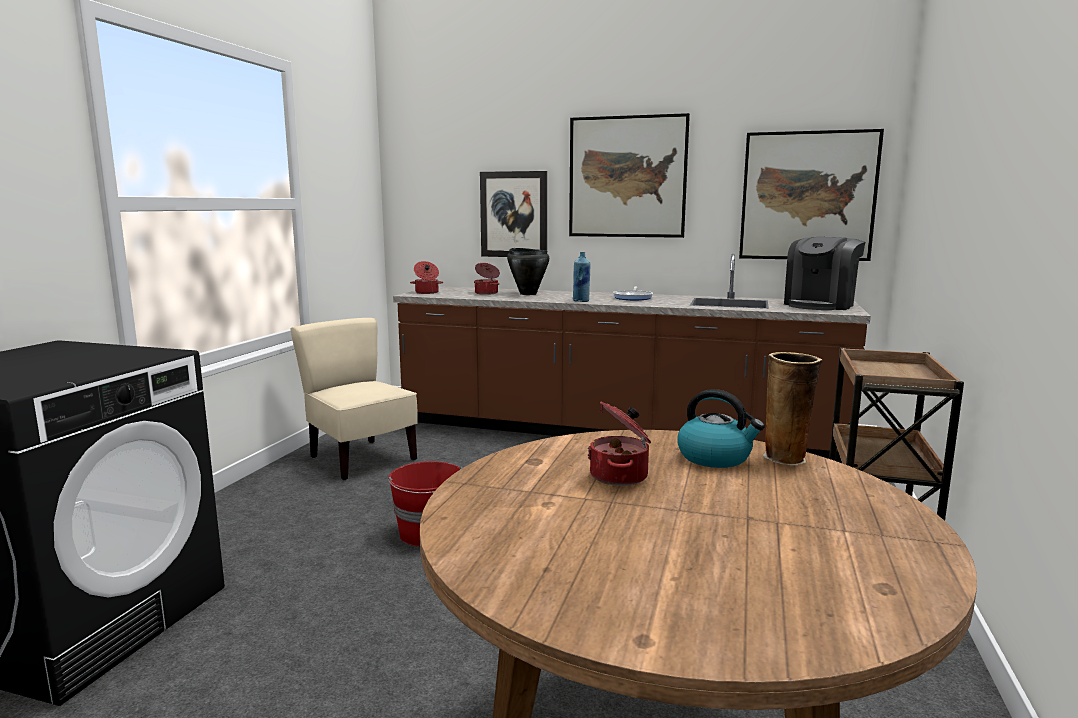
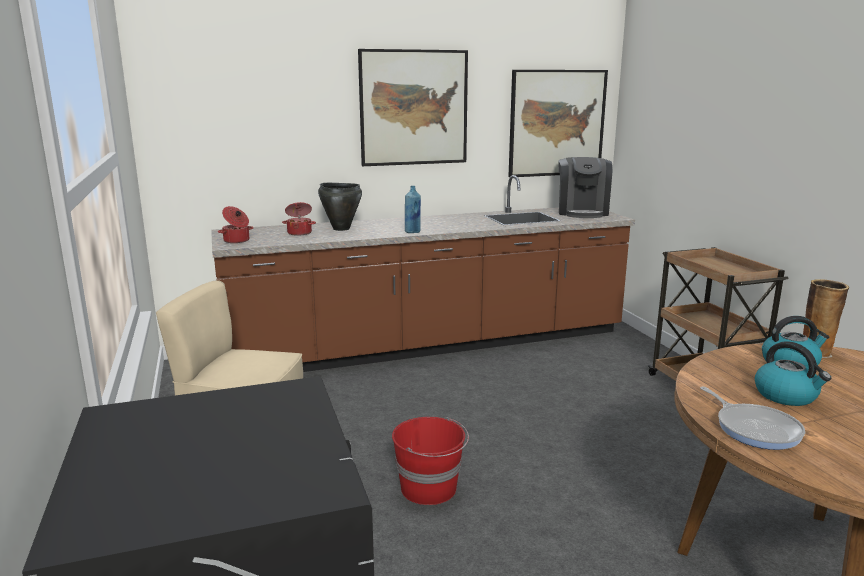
camera: 35 degrees left, 5 degrees up
(514, 214) = (301, 147): picture -> none
(620, 476) = (786, 395): cooking pot -> kettle
(633, 297) = (440, 221): frying pan -> frying pan (754, 429)

